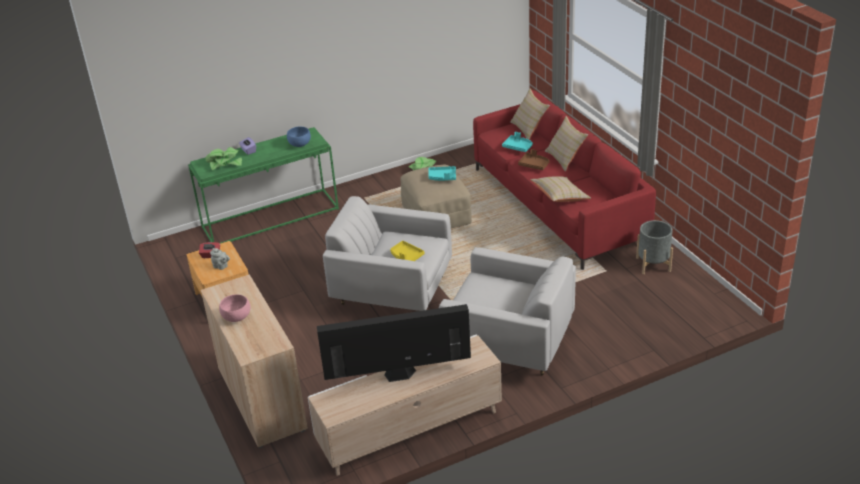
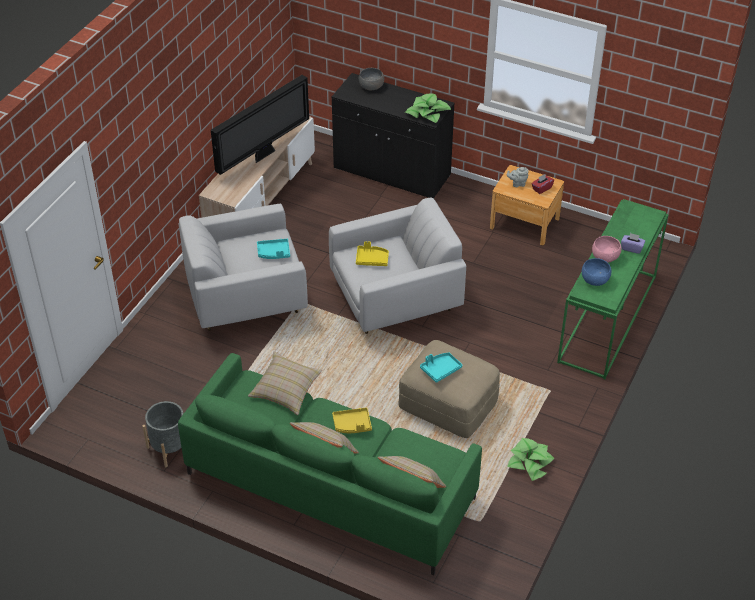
camera: 140 degrees right, 10 degrees up
(224, 163) = (631, 224): potted plant -> potted plant (428, 113)
(236, 317) = (399, 97): pink bowl -> pink bowl (605, 257)
(245, 340) = (371, 86): none -> grey bowl
(262, 399) = (392, 172): beige cabinet -> black cabinet
(517, 147) = (397, 446): turquoise tray -> turquoise tray (274, 253)
(534, 165) = (352, 425): brown tray -> yellow tray
(557, 206) = (331, 485): red sofa -> green sofa

